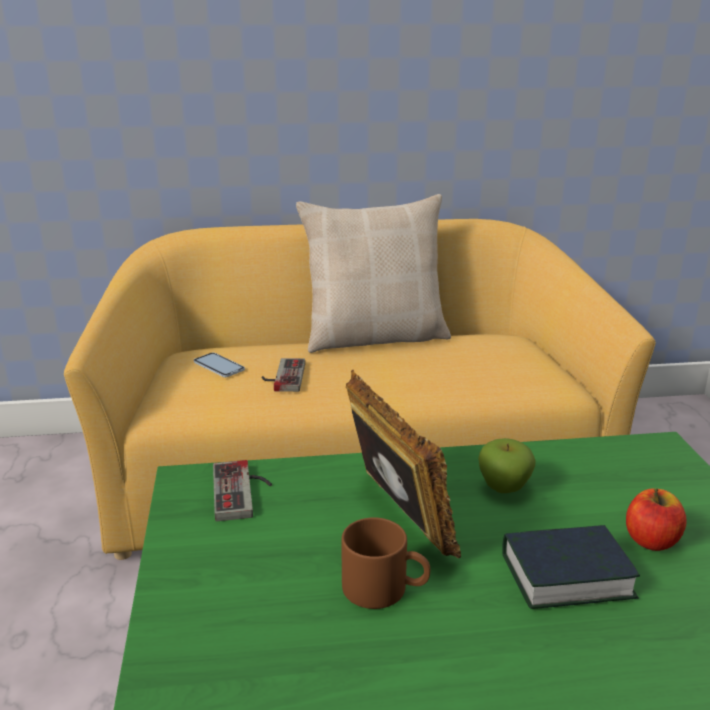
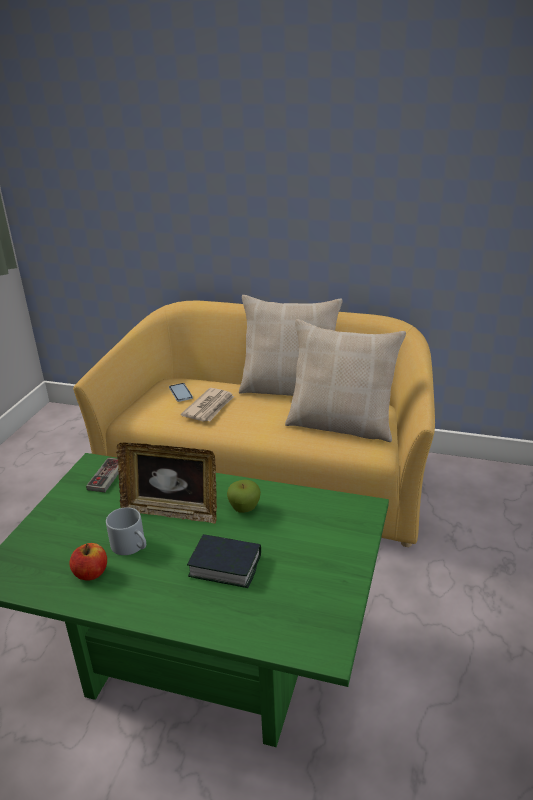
camera: 25 degrees right, 5 degrees up
(282, 377) = (210, 407): game controller -> newspaper
(385, 588) = (132, 546): brown mug -> grey mug
(396, 518) = (171, 511): picture frame -> picture frame turned 105 degrees clockwise
(487, 366) = (341, 425): none -> beige pillow
(651, 540) = (292, 560): apple -> apple (91, 573)

